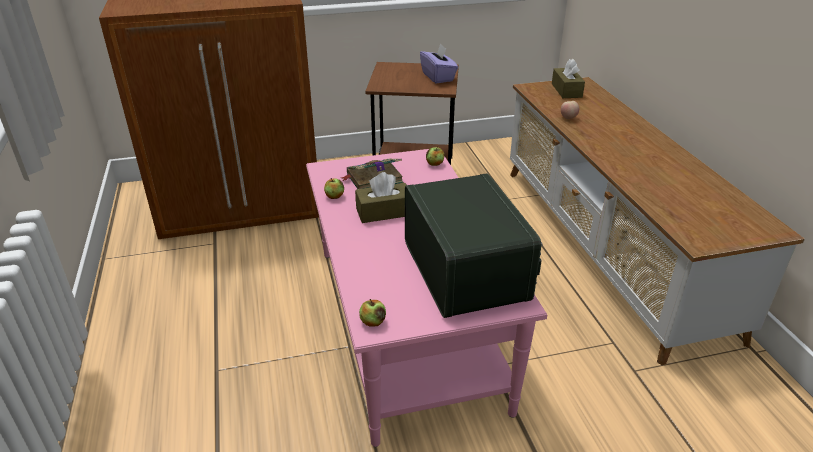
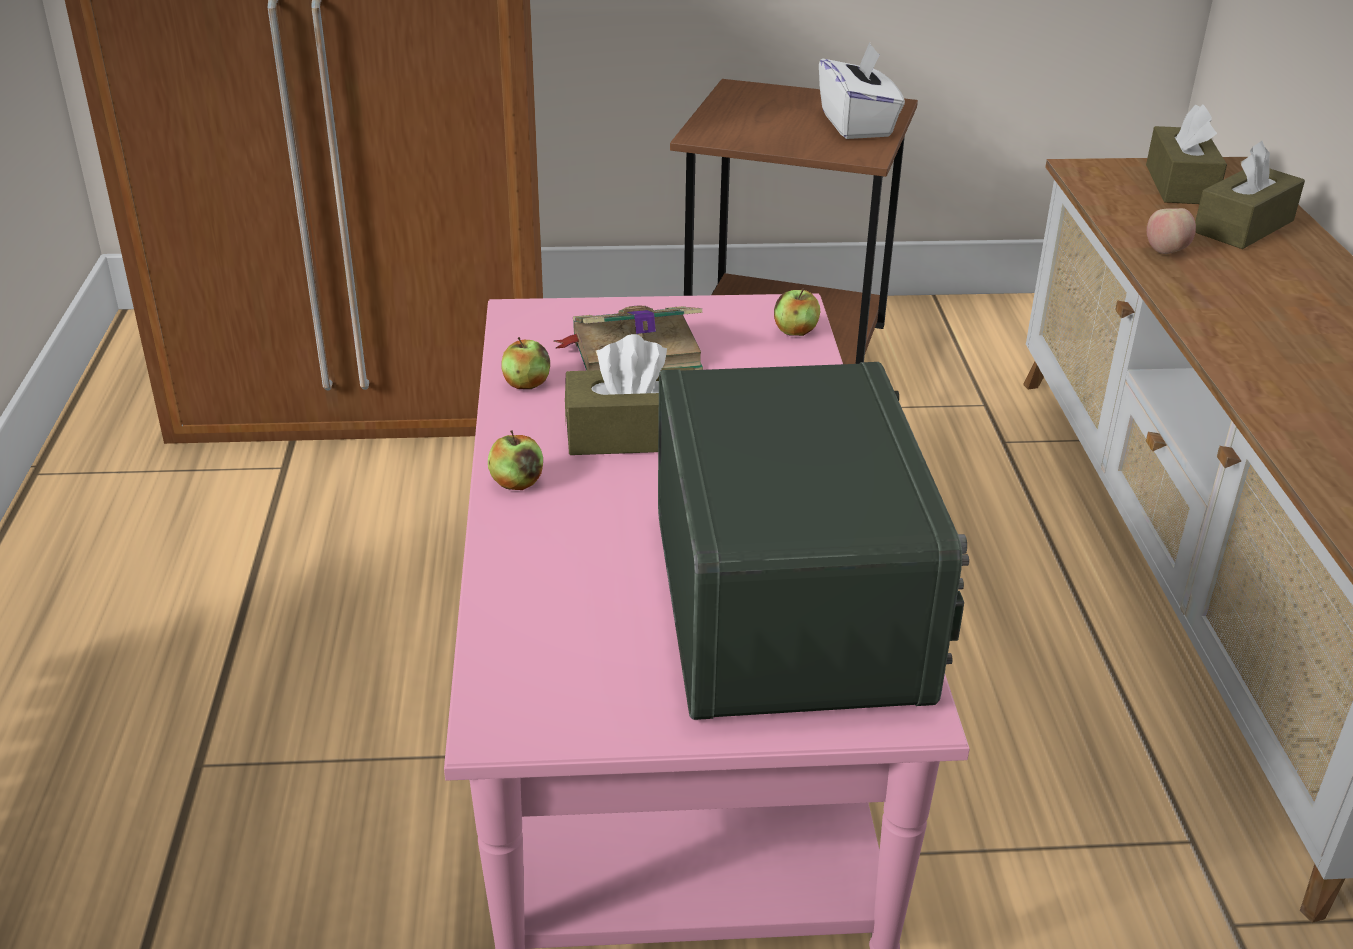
camera: 10 degrees right, 0 degrees up
(373, 322) = (511, 705): apple -> apple (516, 482)
(438, 77) = (857, 125): purple tissue box -> white tissue box
(594, 105) = (1243, 226): none -> brown tissue box

